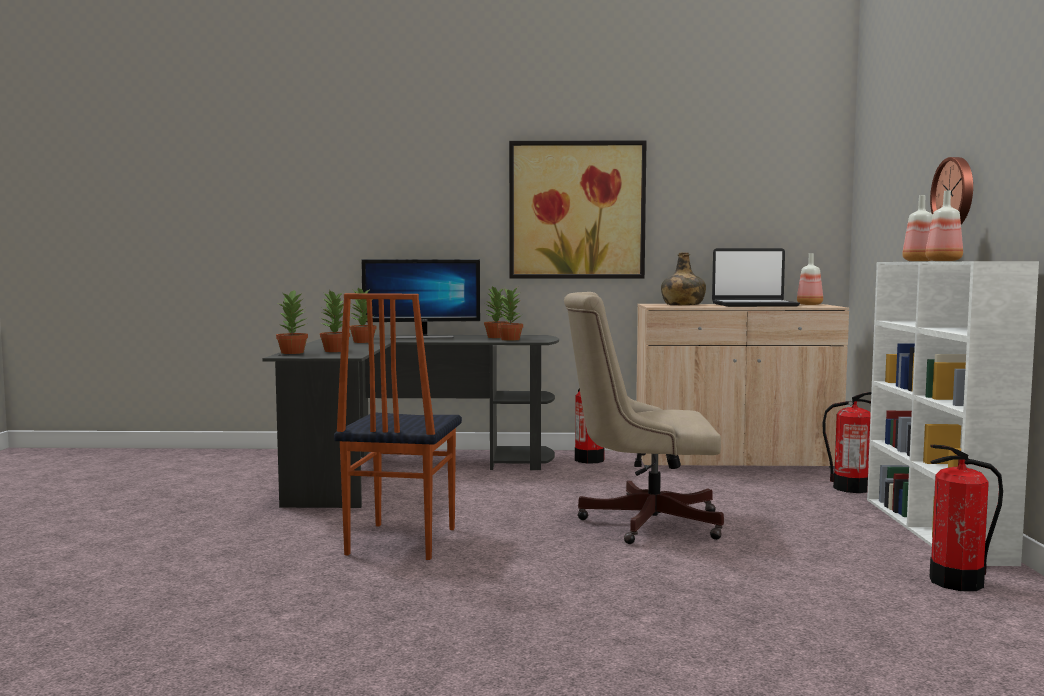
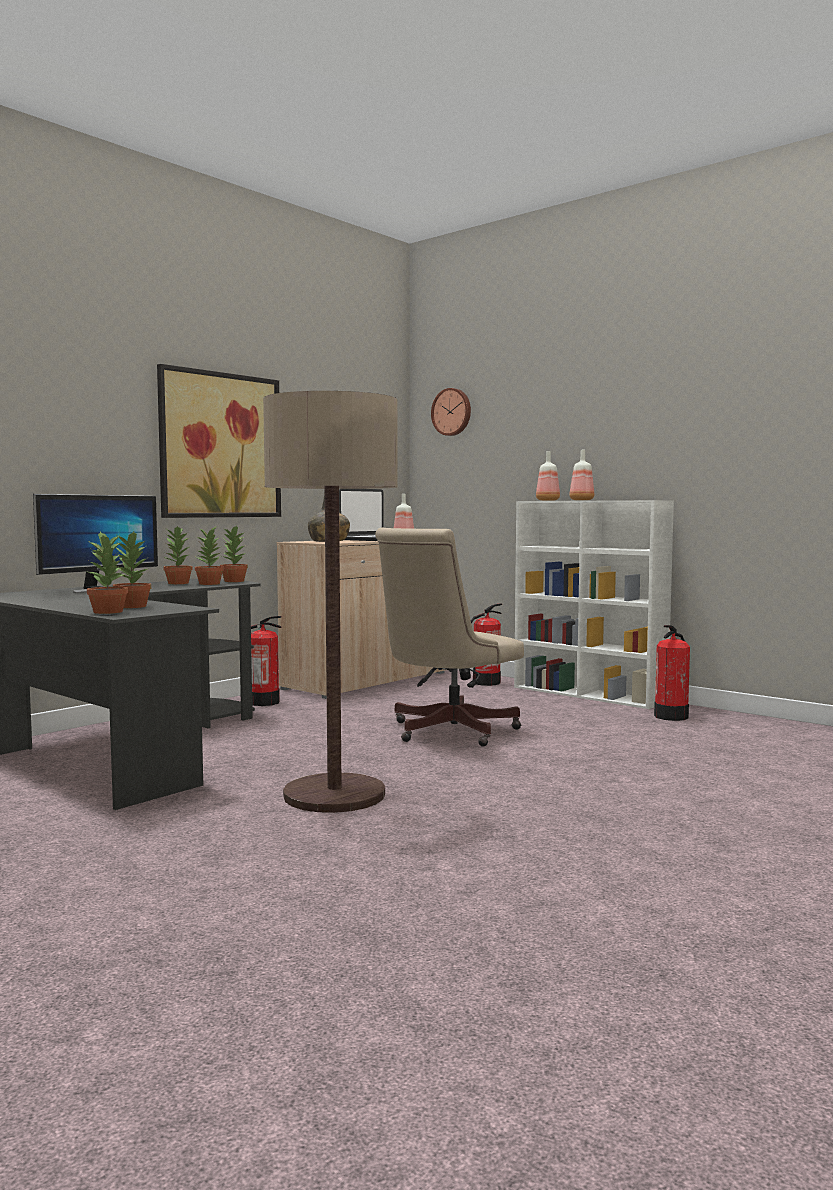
camera: 50 degrees left, 0 degrees up
(362, 342) = (78, 597): potted plant -> potted plant (233, 581)
(399, 541) = (334, 795): chair -> floor lamp
(955, 193) = (567, 451): wall clock -> wall clock (452, 412)

